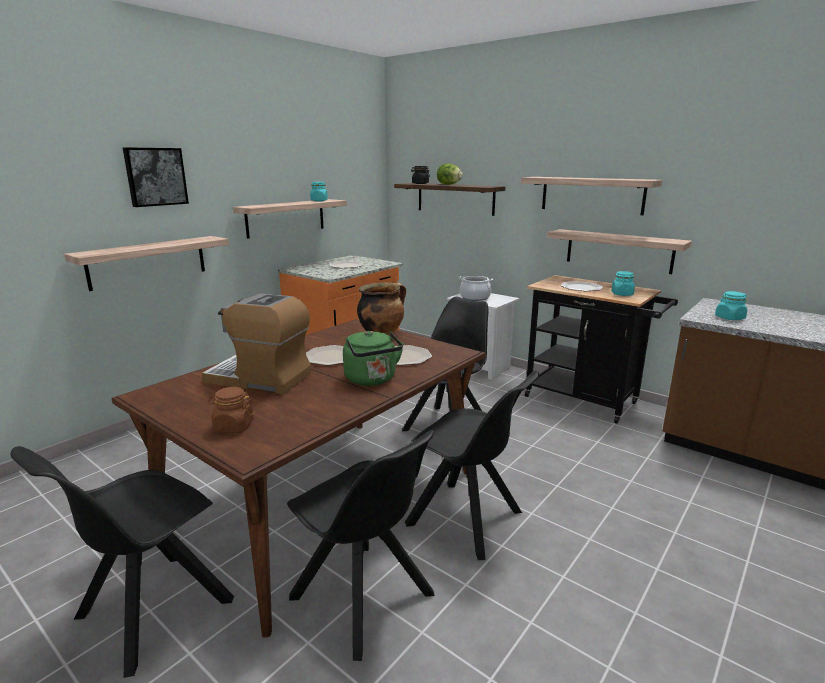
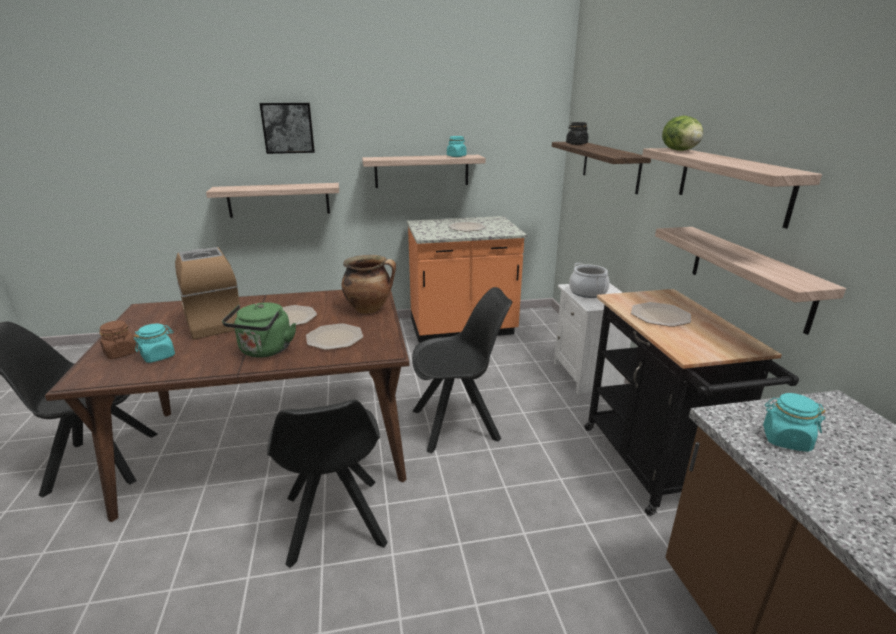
camera: 40 degrees right, 5 degrees up
(364, 598) = (183, 536): black chair -> none
(449, 184) = (597, 148): lettuce -> lettuce (680, 150)
(622, 294) = (694, 342): turquoise jar -> turquoise jar (158, 356)

